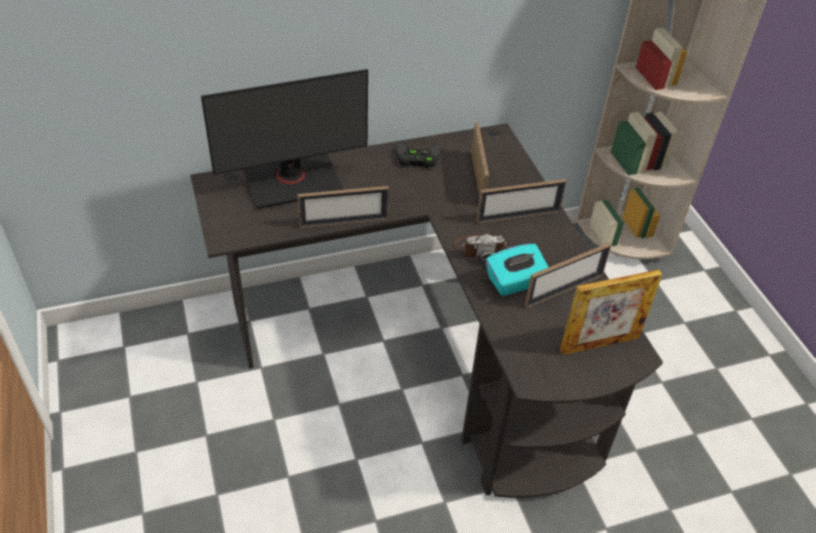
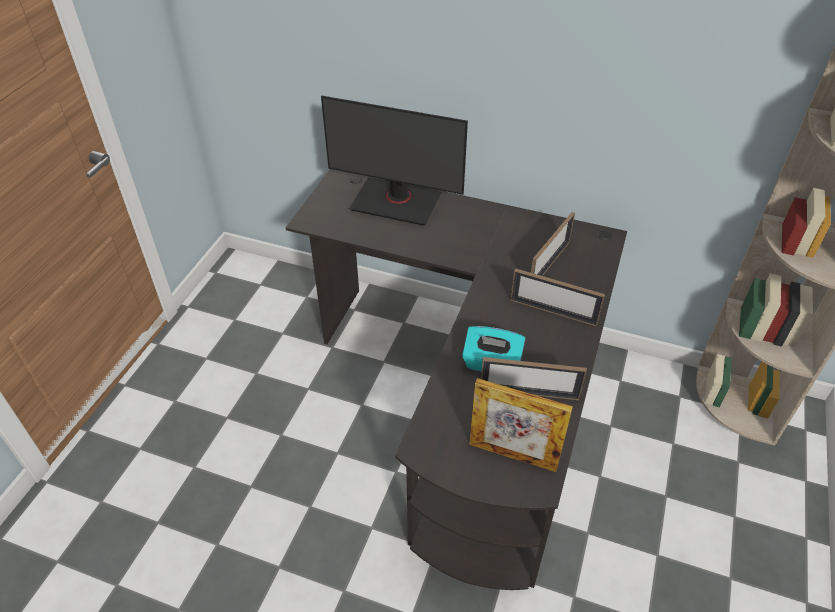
camera: 40 degrees right, 0 degrees up
(344, 222) = (403, 249): picture frame -> none
(416, 158) = (512, 225): black game controller -> none
(480, 249) = (490, 321): camera -> none

